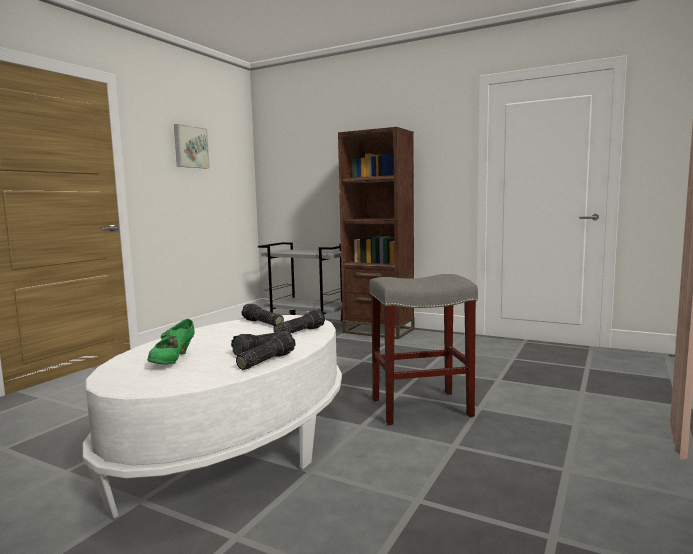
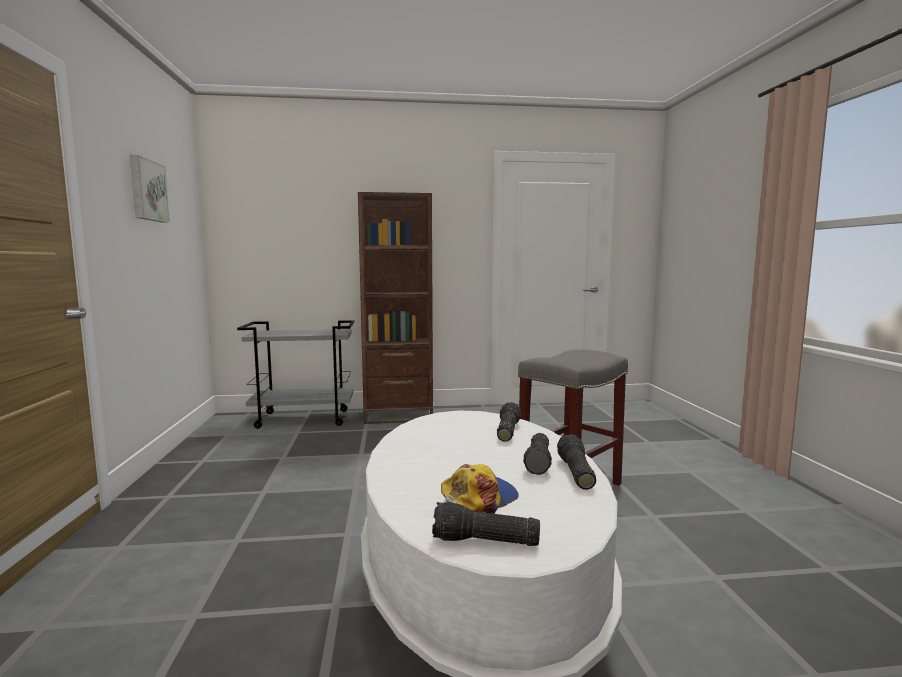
camera: 35 degrees left, 0 degrees up
(173, 360) = (478, 499): green shoe -> cap
(262, 323) = (438, 428): flashlight -> flashlight (484, 542)

